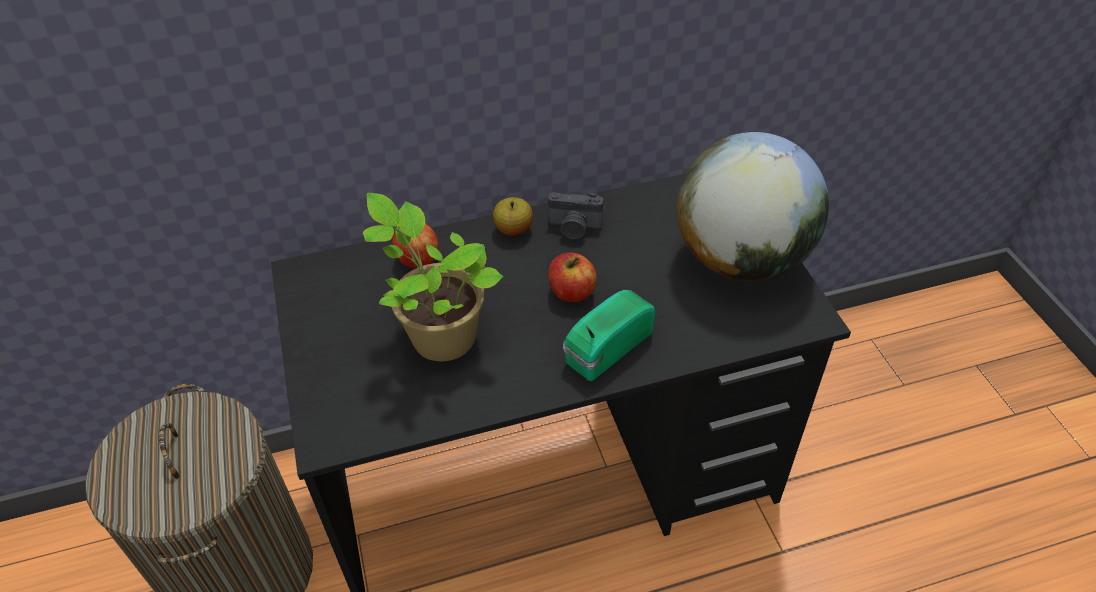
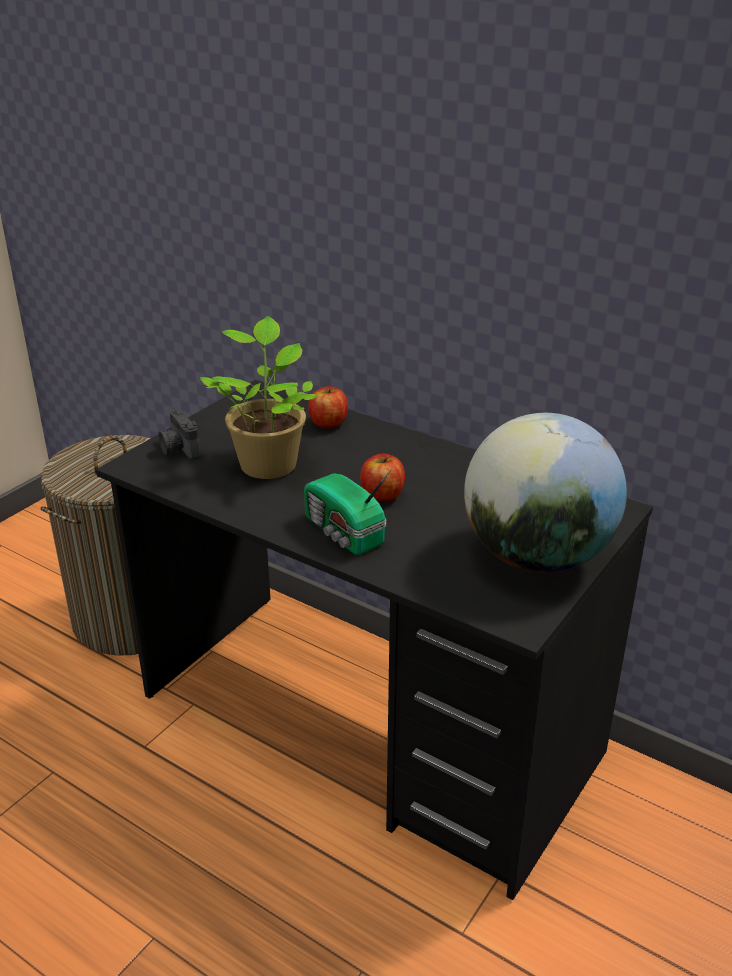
camera: 50 degrees right, 15 degrees down
(513, 229) = (411, 444): apple -> none
(574, 228) = (451, 467): camera -> camera (178, 449)
(605, 349) = (343, 533): radio -> radio turned 135 degrees counterclockwise

